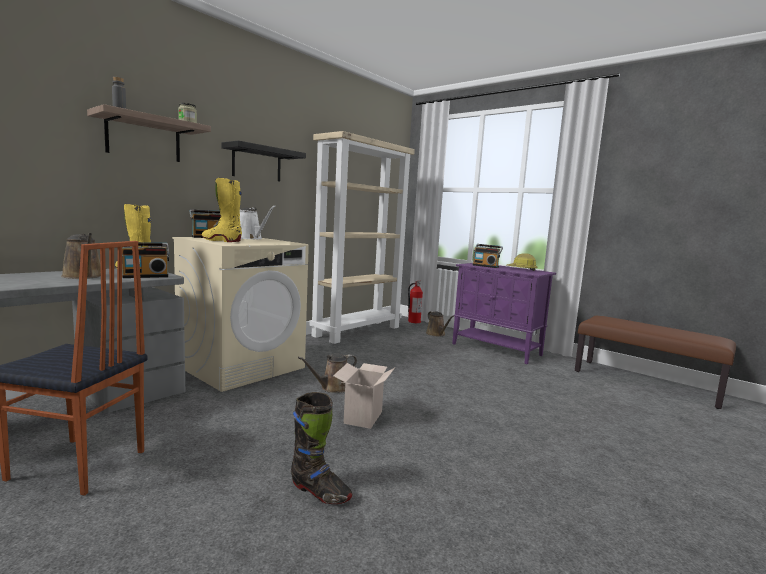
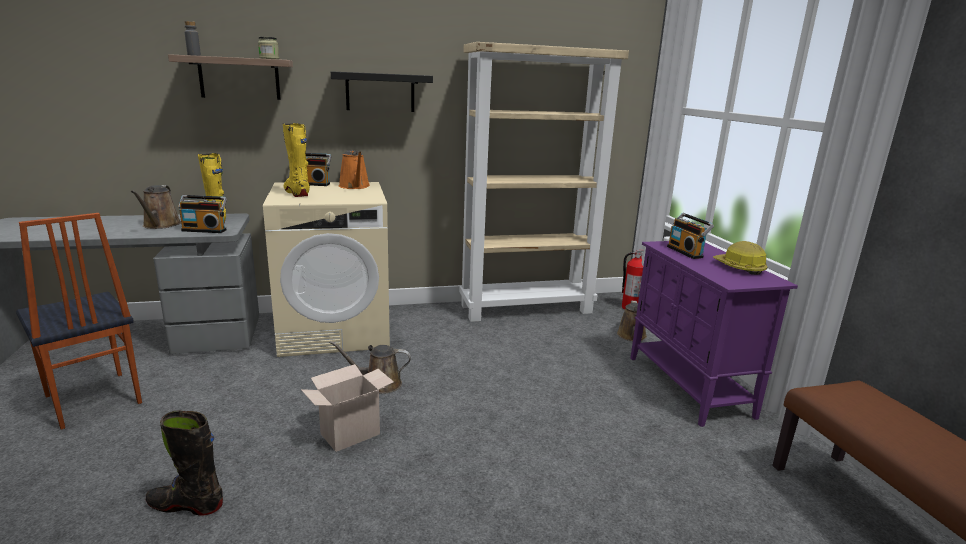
camera: 35 degrees right, 10 degrees up
(250, 238) = (355, 186): white watering can -> orange watering can
(319, 492) = (186, 505): black boot -> black boot turned 120 degrees clockwise

